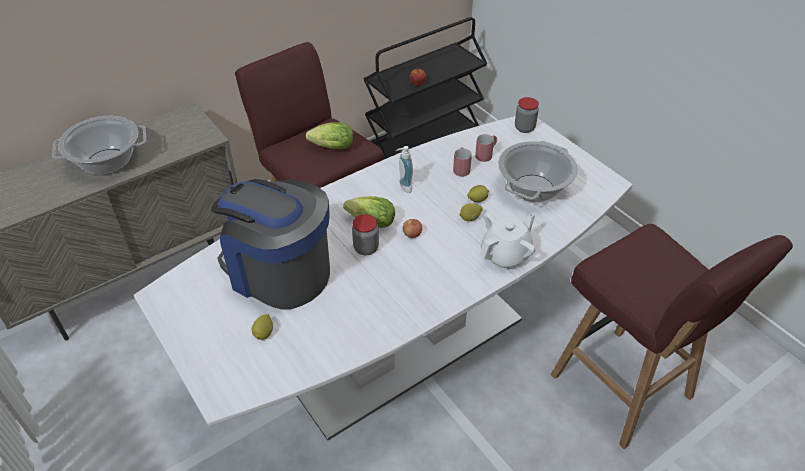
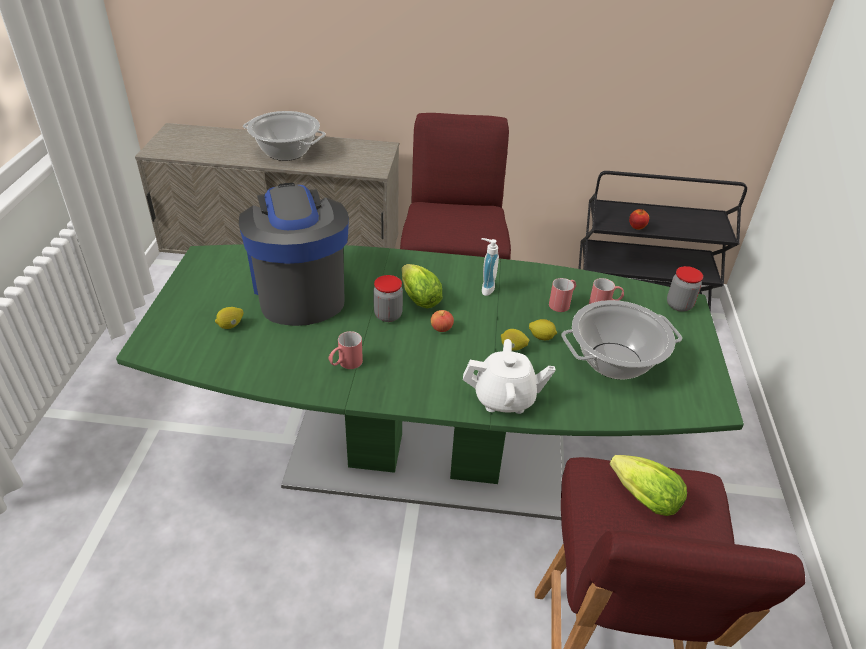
camera: 40 degrees right, 5 degrees down
(330, 147) = (462, 225): lettuce -> lettuce (640, 496)
(384, 302) = (345, 364): none -> red mug
(401, 344) = (425, 458): white dining table -> green dining table

